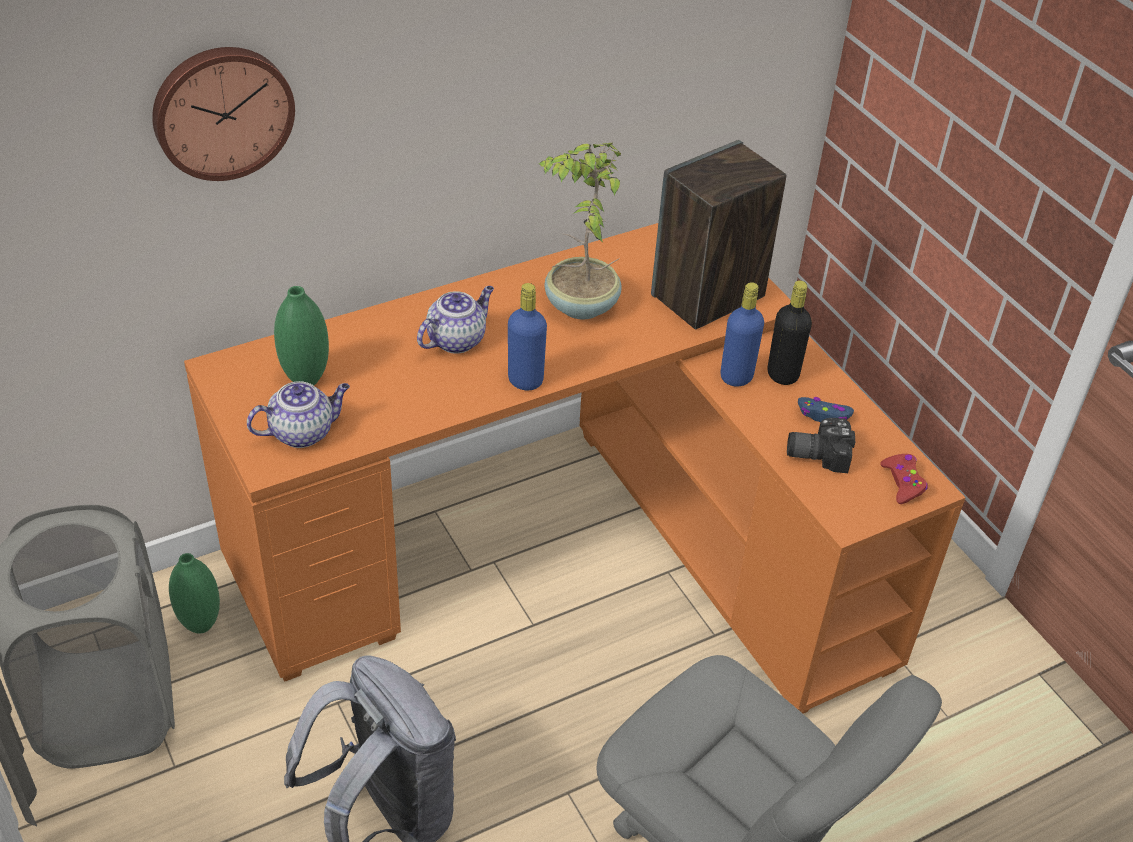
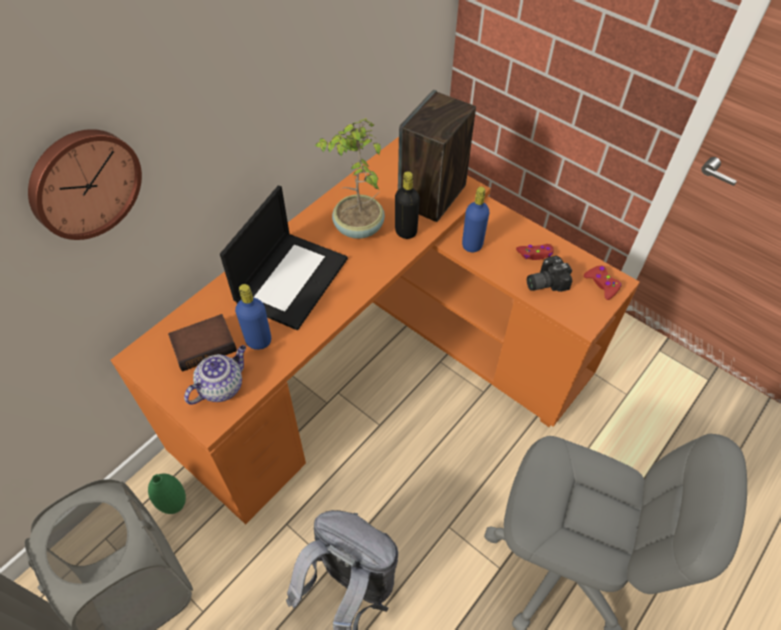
camera: 20 degrees left, 10 degrees up
(306, 379) = (204, 344): green vase -> book
(456, 339) = (291, 279): teapot -> laptop
(525, 380) = (350, 294): blue bottle -> blue bottle (258, 341)
(782, 374) = (498, 234): black bottle -> black bottle (406, 231)
(823, 415) = (535, 254): blue game controller -> red game controller

